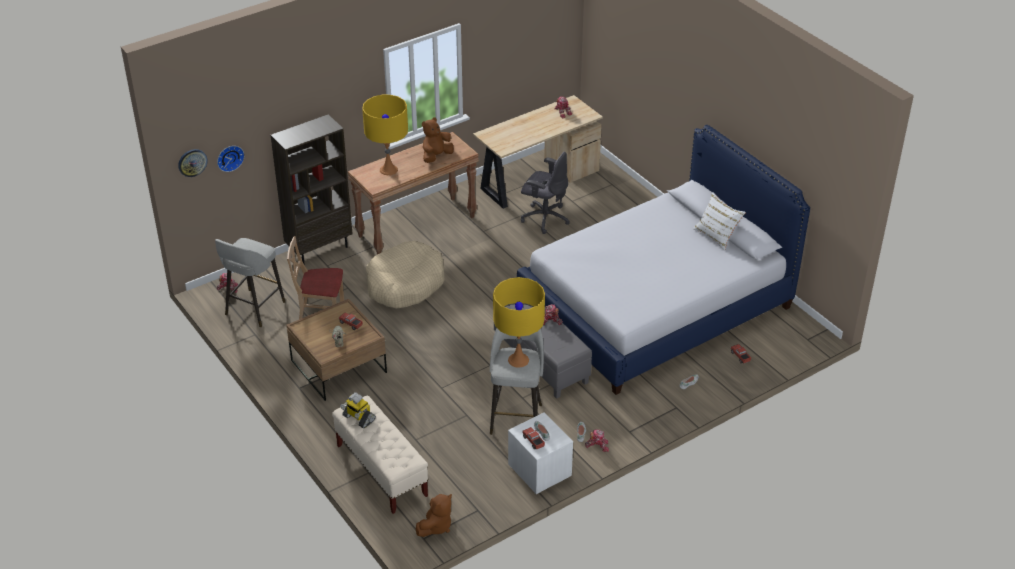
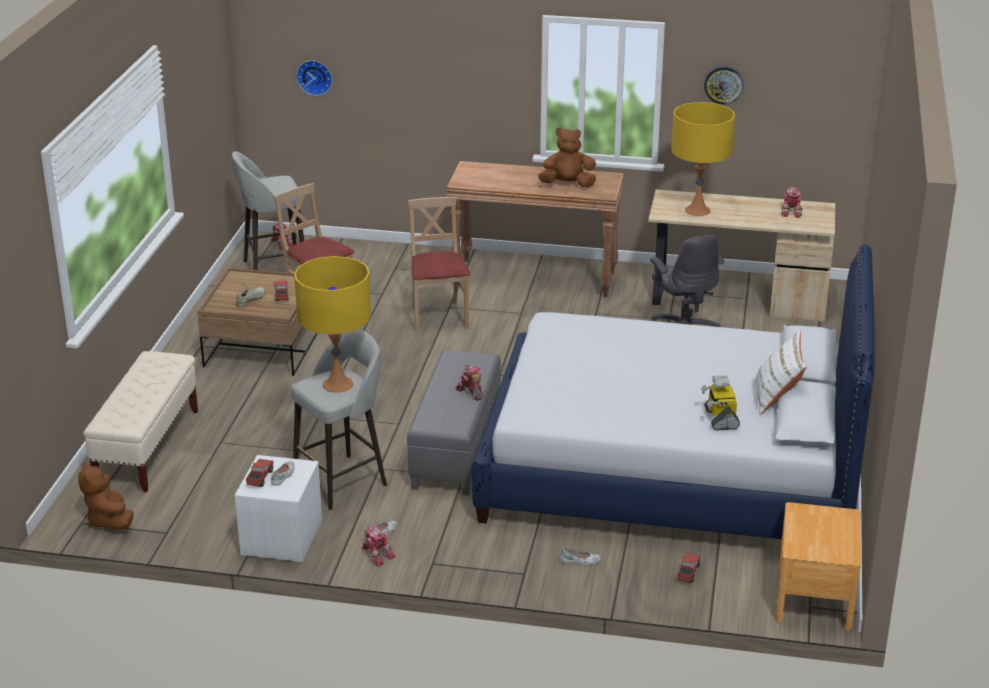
camera: 45 degrees right, 10 degrees down
(192, 162) = (267, 62): wall clock -> wall clock (723, 85)
(319, 249) = (411, 253): brown bookcase -> none
(358, 418) = (149, 367): toy robot -> toy robot (720, 418)
(388, 170) = (500, 175): yellow table lamp -> yellow table lamp (697, 210)
(405, 284) = (438, 317): beige dog bed -> beige chair
(436, 526) = (109, 521): brown plush toy -> brown plush toy turned 75 degrees clockwise
(802, 333) = (814, 596): none -> brown nightstand

